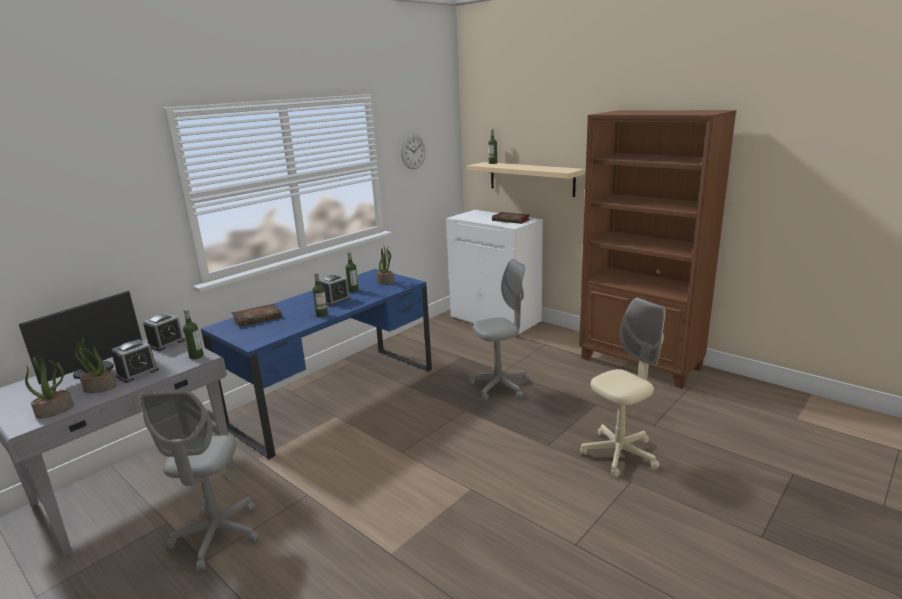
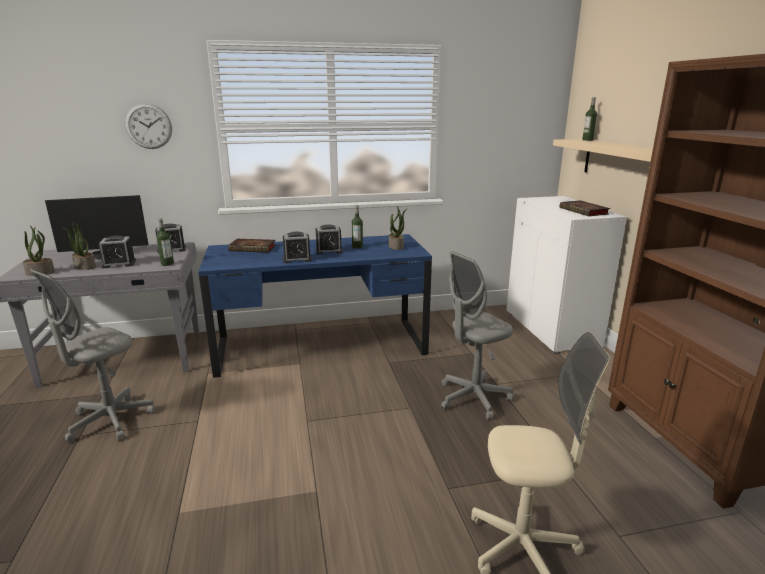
camera: 35 degrees right, 0 degrees up
(321, 315) = (297, 259): bottle -> alarm clock
(413, 151) = (491, 117): wall clock -> wall clock (149, 126)
(499, 386) = (473, 398): grey office chair -> grey office chair turned 135 degrees clockwise

